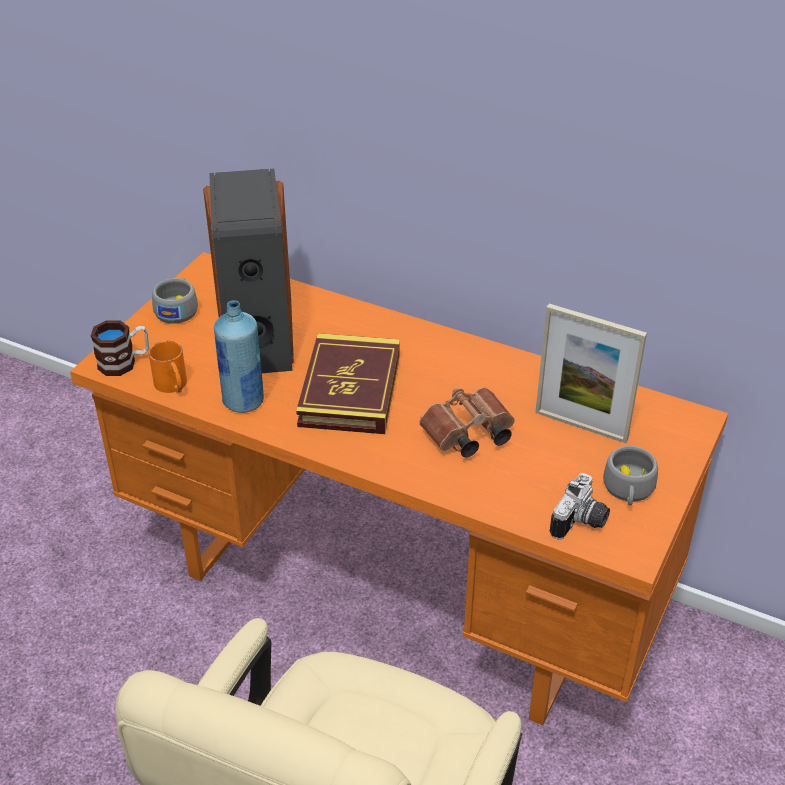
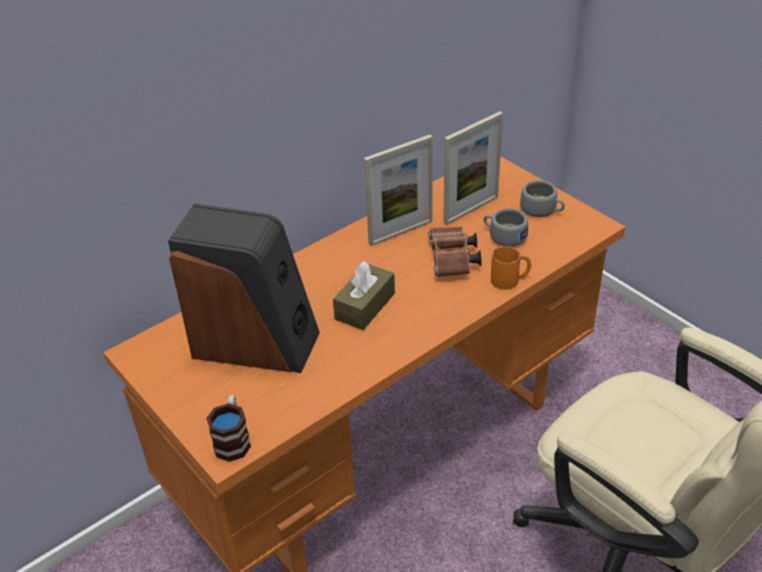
camera: 65 degrees left, 0 degrees up
(173, 386) = (290, 411): orange mug -> orange mug (510, 279)
(178, 309) = (180, 386): grey cup -> grey cup (504, 236)
(243, 401) = (341, 370): blue bottle -> none
(350, 389) = (365, 306): book -> brown tissue box
(495, 380) = (400, 232): none -> picture frame
(581, 523) = (562, 237): camera -> none

